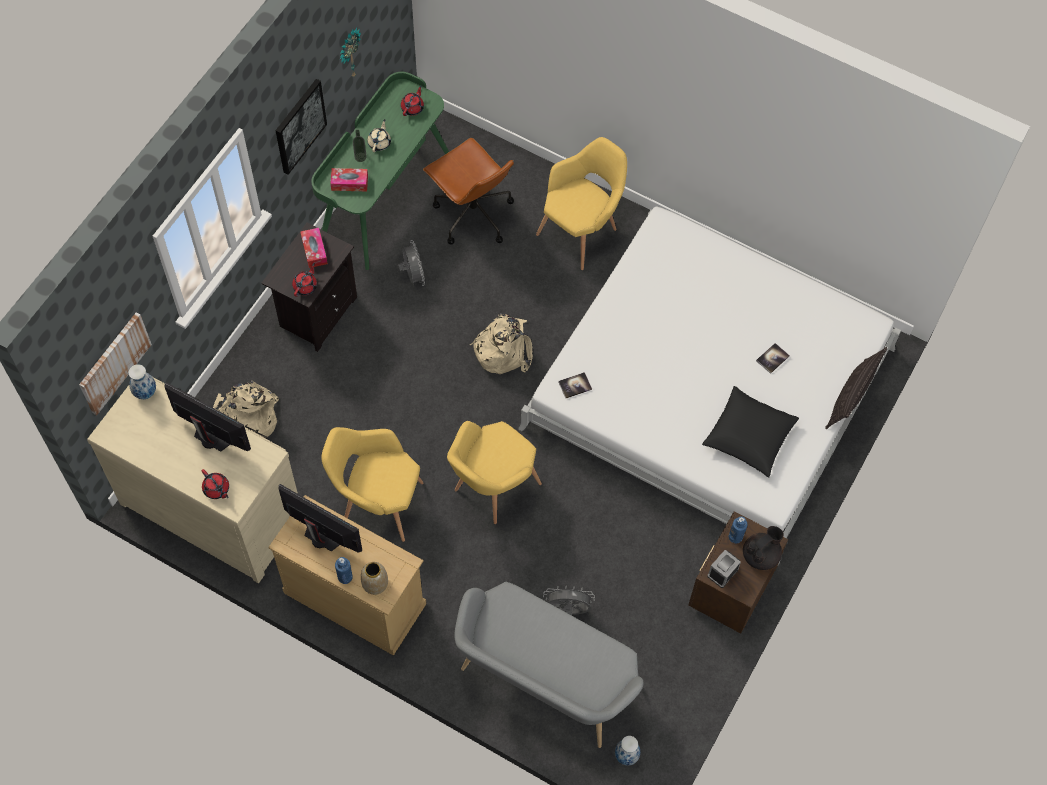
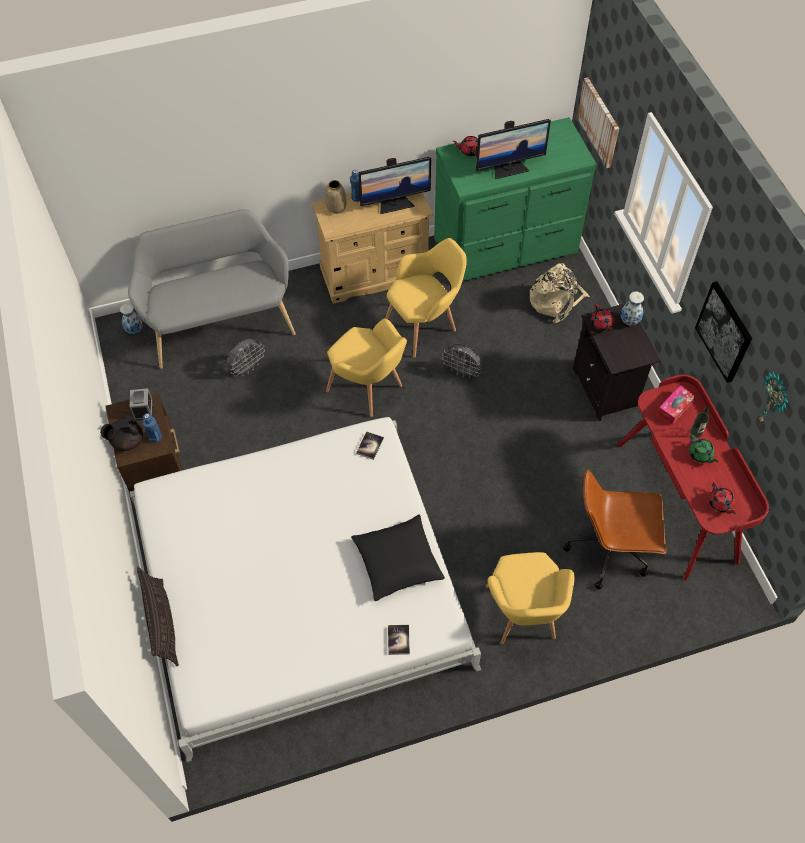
camera: 135 degrees right, 5 degrees down
(145, 392) = (577, 157): vase -> vase (630, 321)
(213, 507) = (507, 247): beige dresser -> green dresser
(314, 251) = (629, 348): tissue box -> none
(379, 142) = (700, 454): beige teapot -> green teapot
(384, 198) = (678, 501): green desk -> red desk
(412, 276) = (586, 467): grey fan -> grey fan (462, 371)
(491, 489) = (369, 390): yellow armchair -> yellow armchair turned 135 degrees clockwise
(503, 349) = (468, 478): beige backpack -> none
(749, 436) = (213, 520): black pillow -> black pillow (397, 562)
(761, 555) = (127, 441): black teapot -> black teapot turned 60 degrees clockwise
(772, 358) = (251, 595): book -> book (398, 640)

